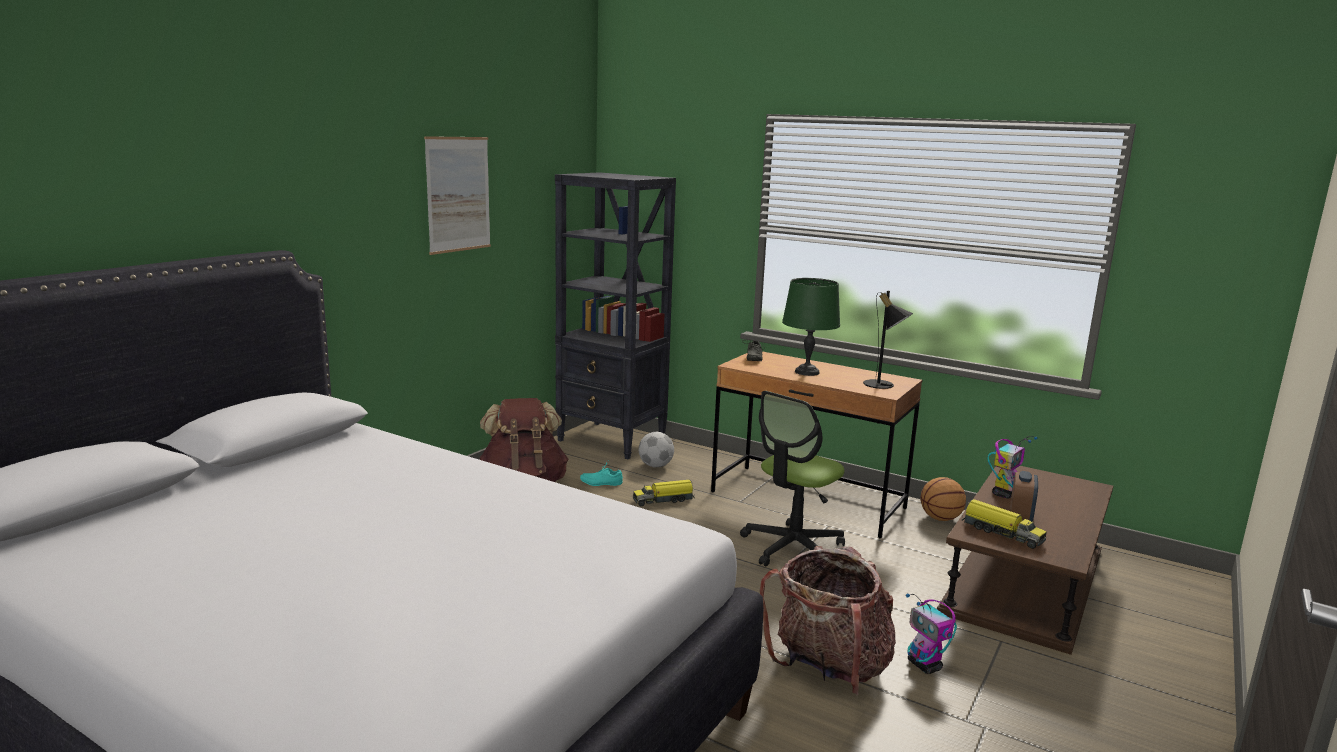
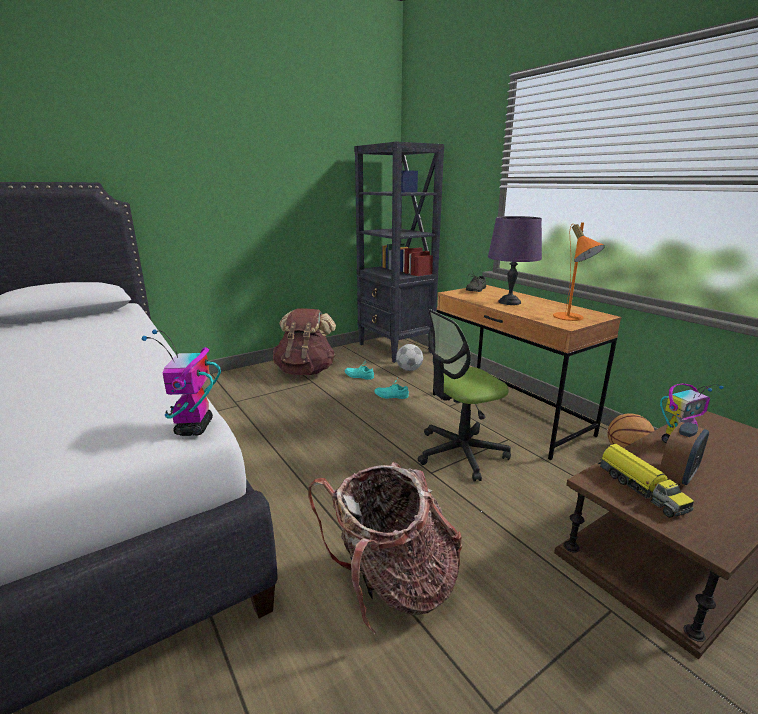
camera: 25 degrees right, 5 degrees up
(458, 194) = (264, 155): picture -> none
(664, 500) = (391, 395): toy truck -> turquoise shoe
(807, 372) = (510, 302): green table lamp -> purple table lamp
(883, 386) = (571, 318): black table lamp -> orange table lamp
(925, 666) = (496, 615): toy robot -> toy robot (194, 428)

